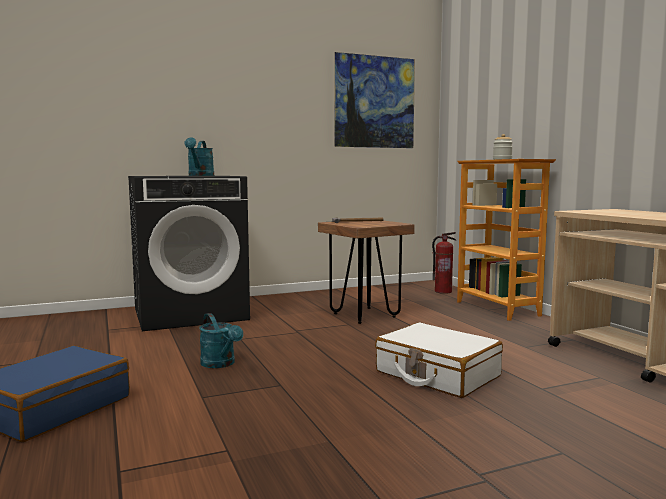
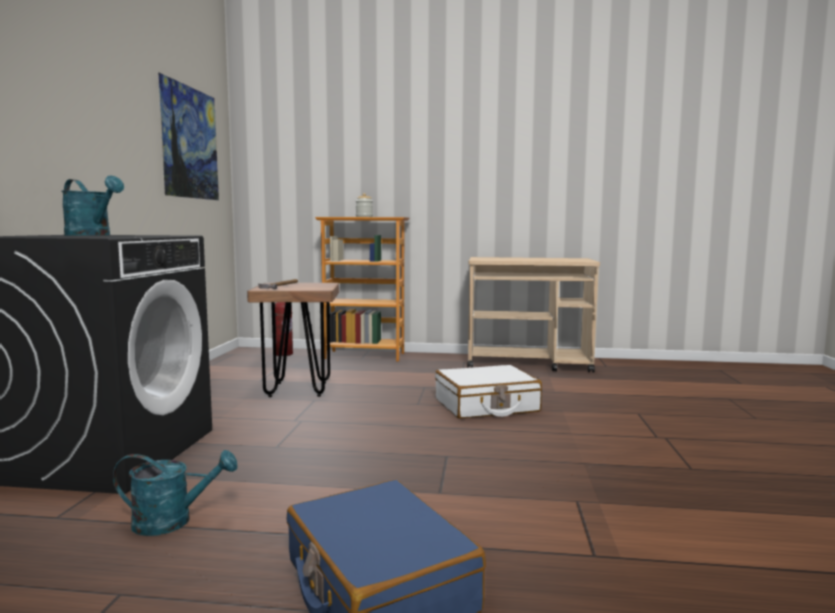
camera: 60 degrees left, 0 degrees up
(220, 364) = (349, 469): turquoise watering can -> turquoise watering can (173, 521)

